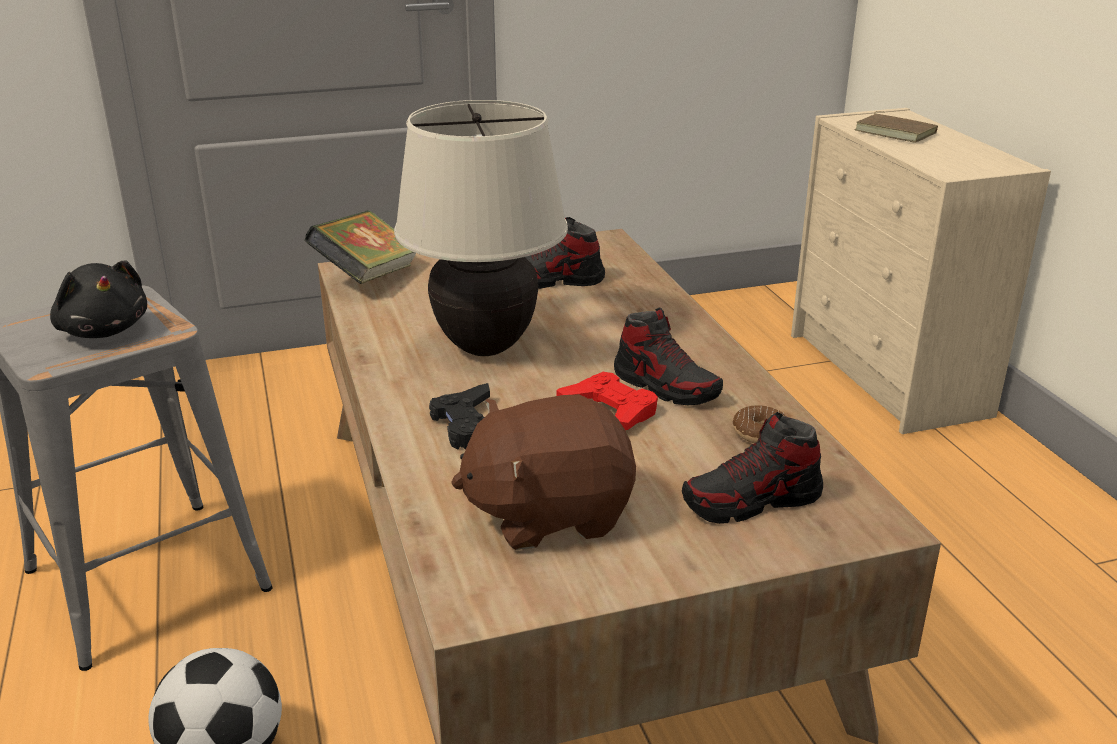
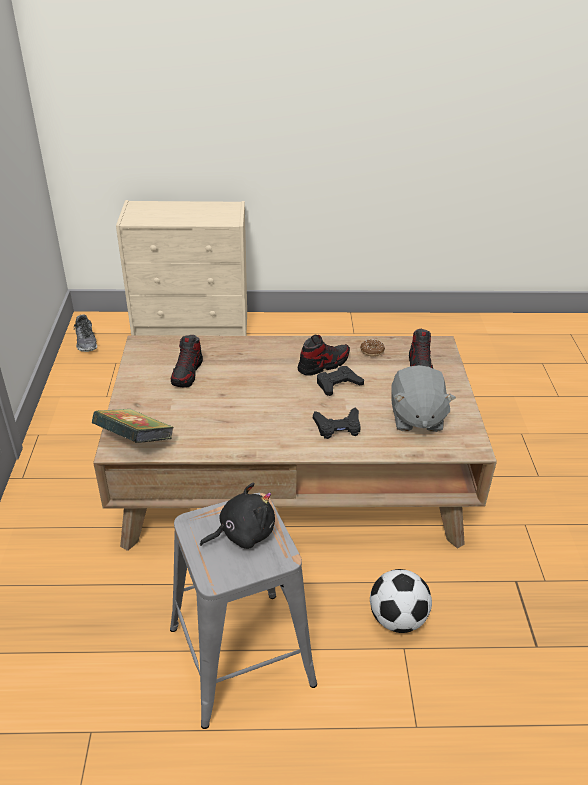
camera: 75 degrees left, 10 degrees up
(484, 347) = (258, 410): beige table lamp -> none
(548, 513) = (416, 417): brown plush toy -> grey plush toy
(610, 409) = (338, 384): red game controller -> black game controller
(759, 303) = (86, 341): none -> shoe
(896, 132) = (162, 214): brown book -> none

